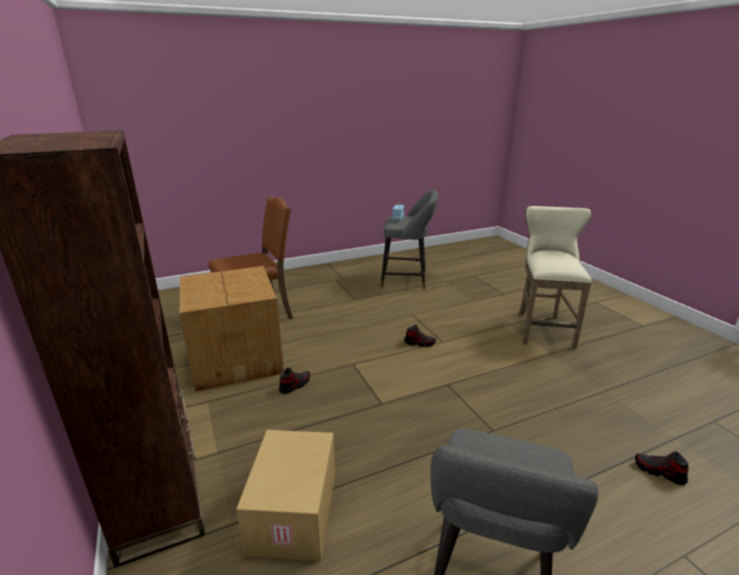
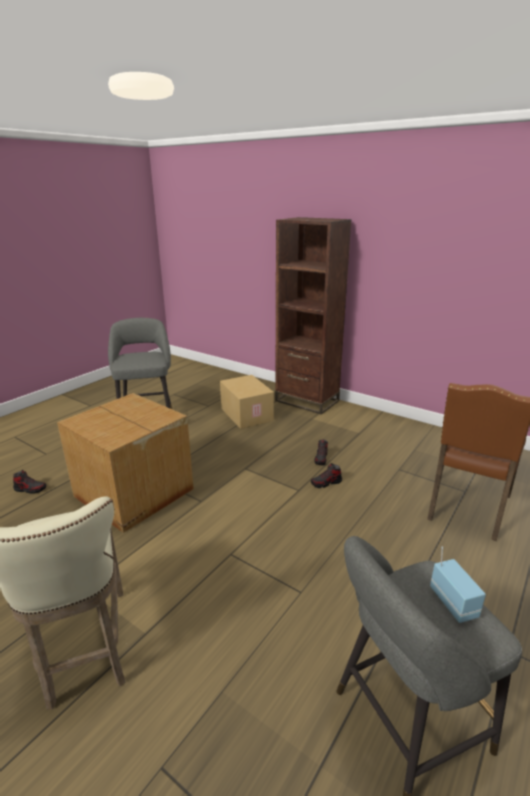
camera: 150 degrees right, 0 degrees up
(237, 358) = (394, 461): cardboard box -> cardboard box (133, 494)
(419, 343) = (255, 540): shoe -> shoe (326, 483)

